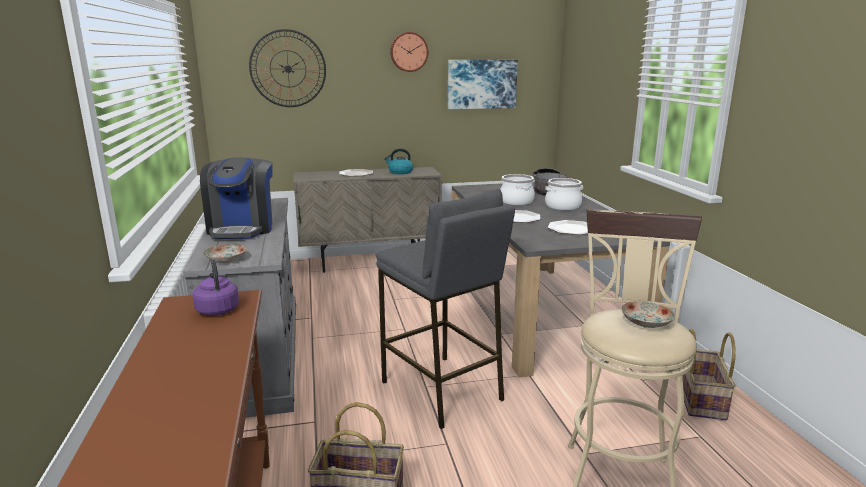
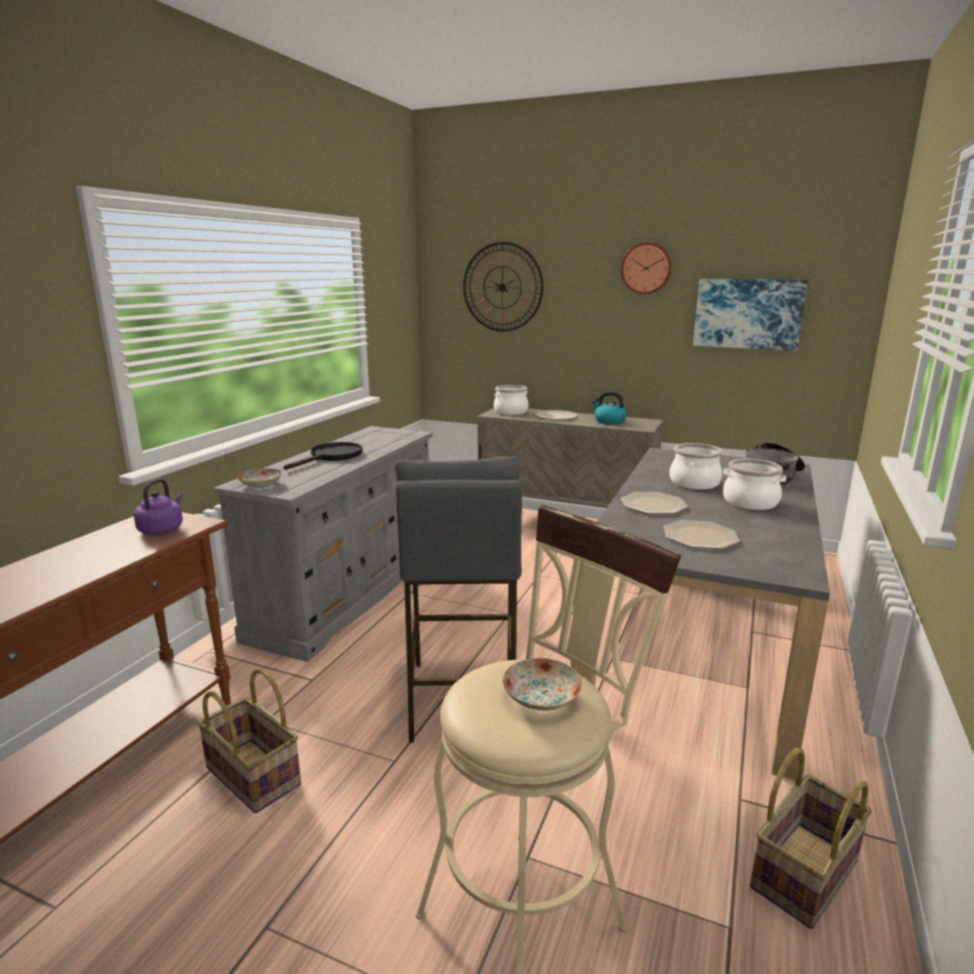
camera: 35 degrees right, 0 degrees up
(242, 228) = (331, 457): coffee machine -> black frying pan
(315, 175) = (511, 412): none -> cooking pot

